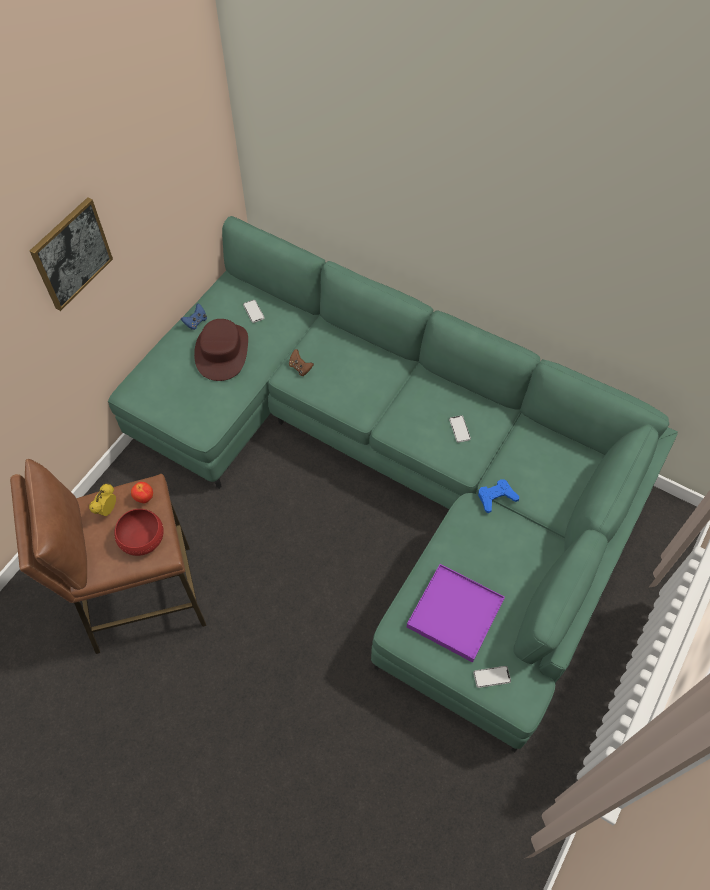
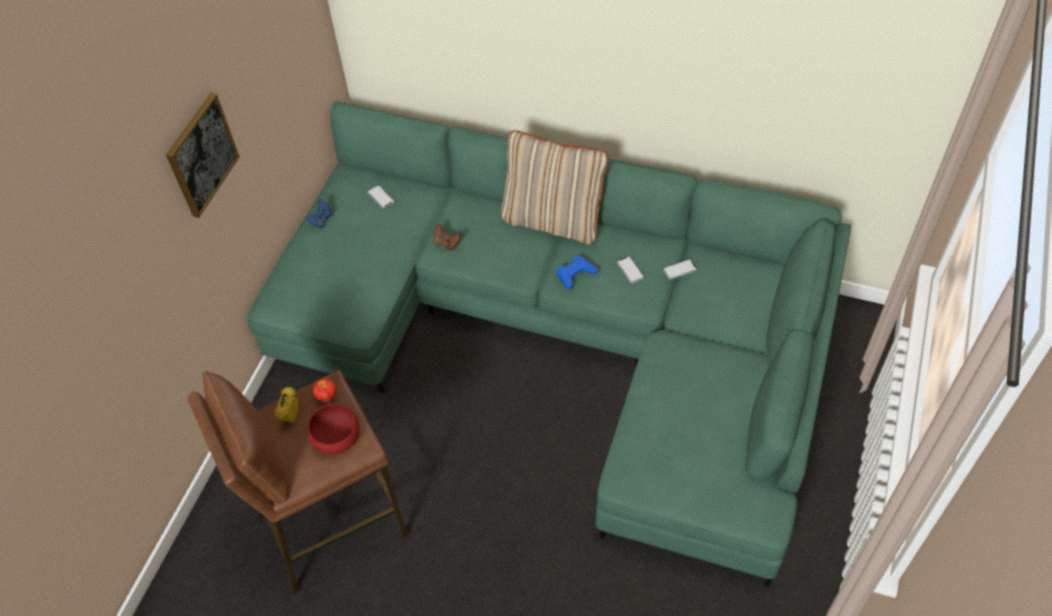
camera: 10 degrees left, 5 degrees down
(222, 351) = (358, 244): brown hat -> none
(402, 366) = (553, 220): none -> beige pillow
(455, 614) = (676, 450): purple tray -> none
(491, 677) = (731, 502): phone -> phone (679, 270)
(496, 497) = (686, 328): blue game controller -> blue game controller (575, 274)

